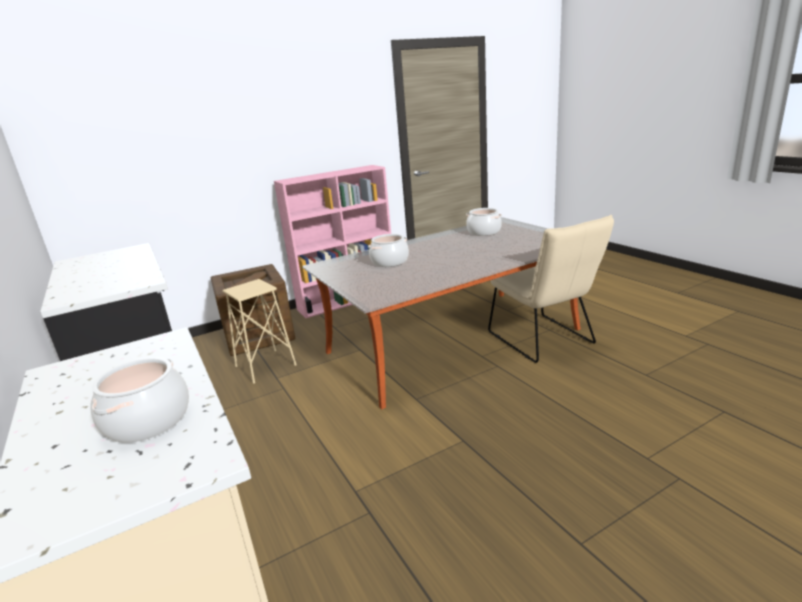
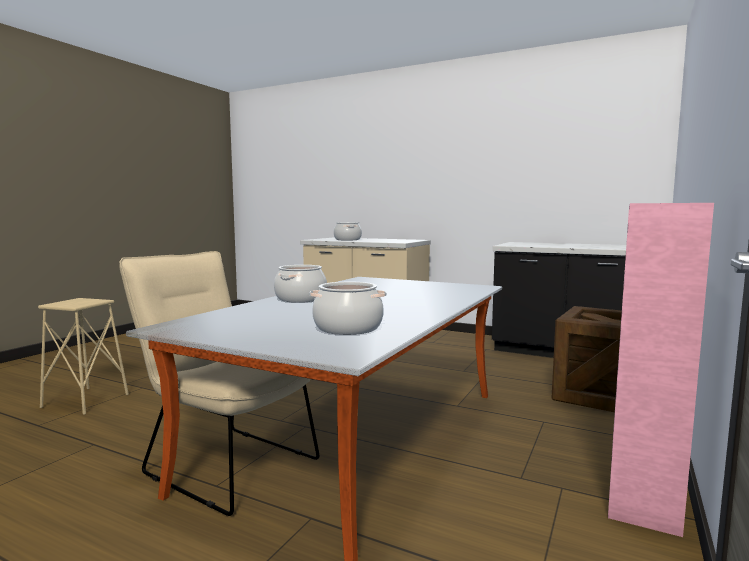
camera: 145 degrees right, 15 degrees down
(265, 366) = (517, 378): beige stool -> beige stool (86, 400)
(389, 262) = (412, 292): cooking pot -> cooking pot (300, 299)

